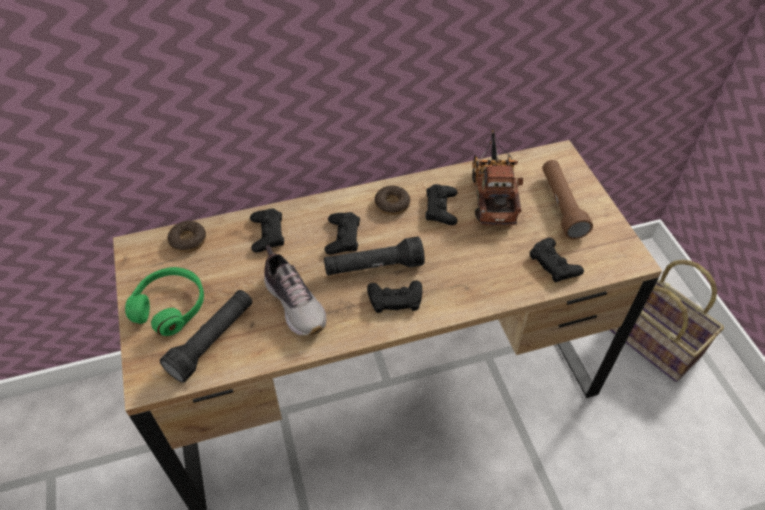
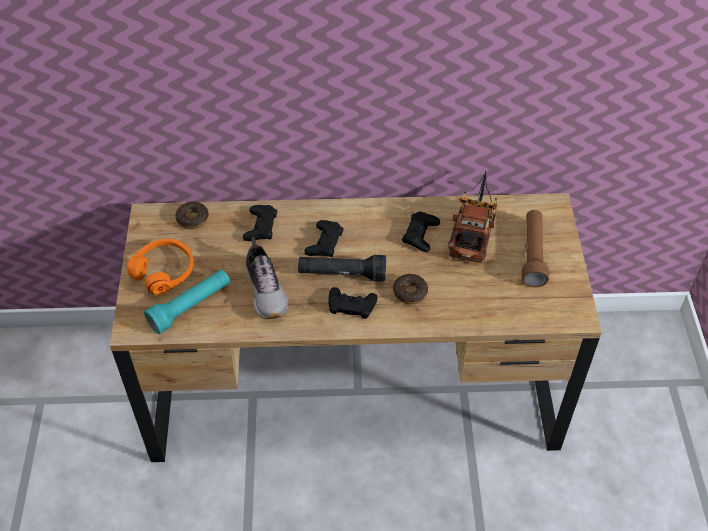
camera: 15 degrees right, 0 degrees up
(170, 306) = (164, 271): green headphones -> orange headphones
(213, 341) = (191, 307): black flashlight -> turquoise flashlight
(392, 204) = (378, 222): donut -> donut (410, 292)
(554, 264) = (503, 305): black game controller -> none
(653, 340) = (638, 412): basket -> none

